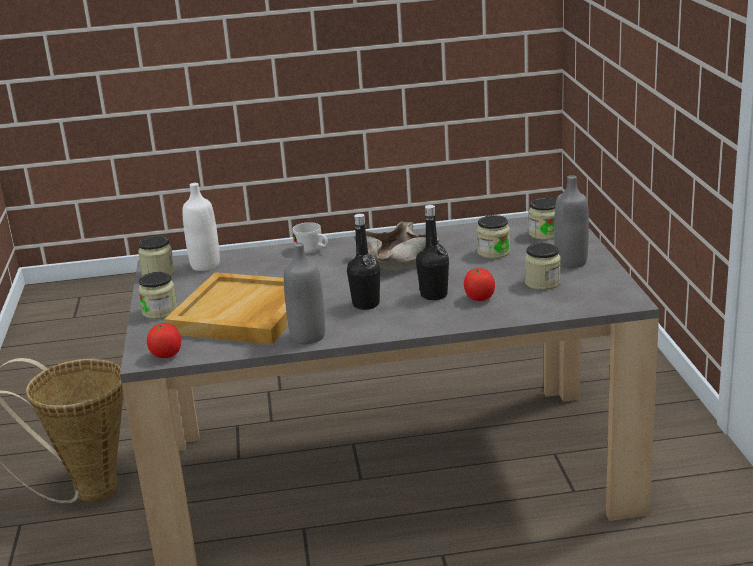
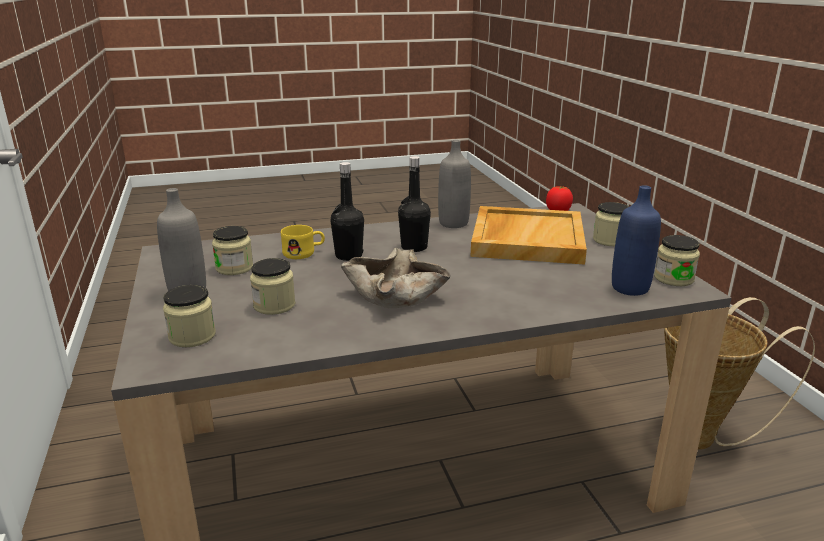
camera: 170 degrees right, 0 degrees up
(205, 265) = (630, 288): white bottle -> blue bottle
(312, 249) = (512, 311): white mug -> none
(479, 298) = (304, 253): tomato -> yellow mug

